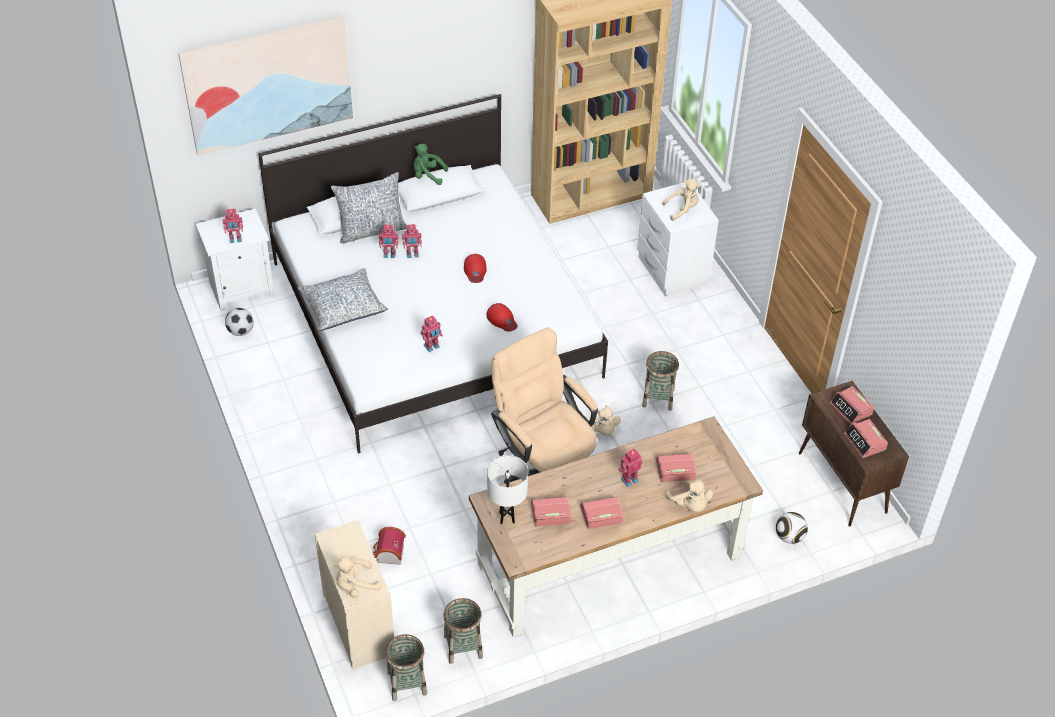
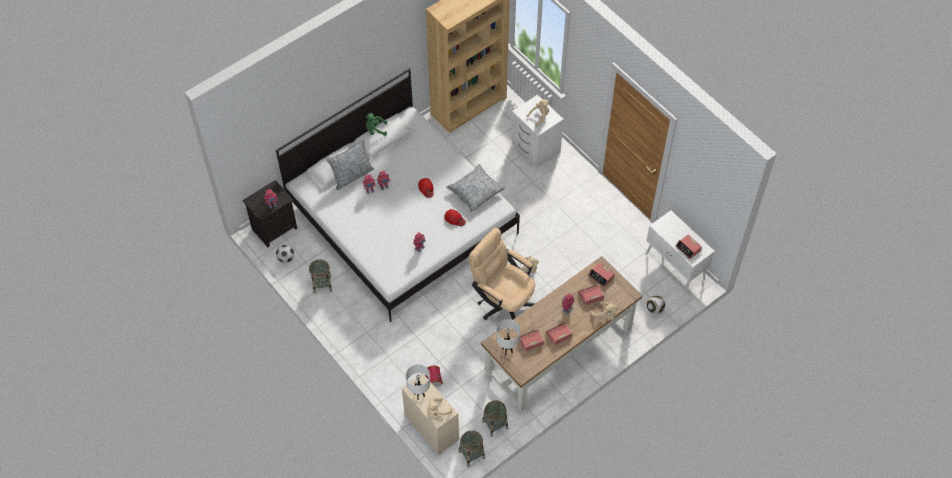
camera: 15 degrees left, 10 degrees up
(242, 288) = (274, 228): white nightstand -> black nightstand
(268, 84) = (278, 111): picture -> none
(338, 550) = (419, 395): none -> white table lamp
(343, 307) = (356, 234): pillow -> pillow (475, 191)
(658, 398) = (554, 239): basket -> basket (322, 284)
(842, 483) = (675, 267): brown cabinet -> white cabinet
(851, 409) = (675, 229): alarm clock -> alarm clock (601, 276)

